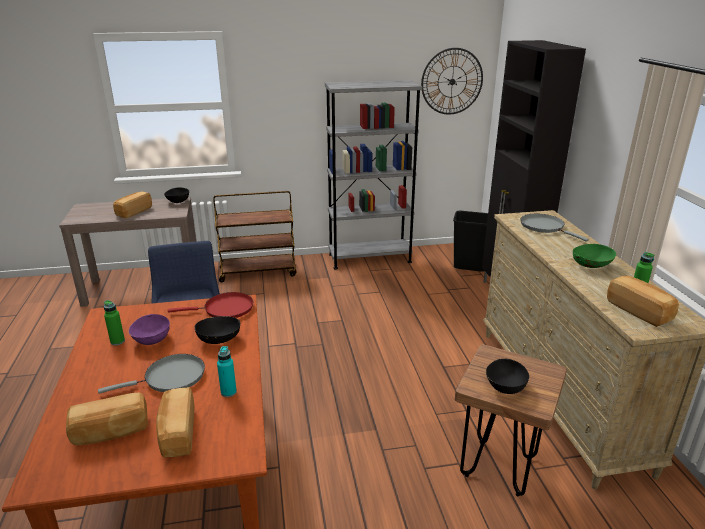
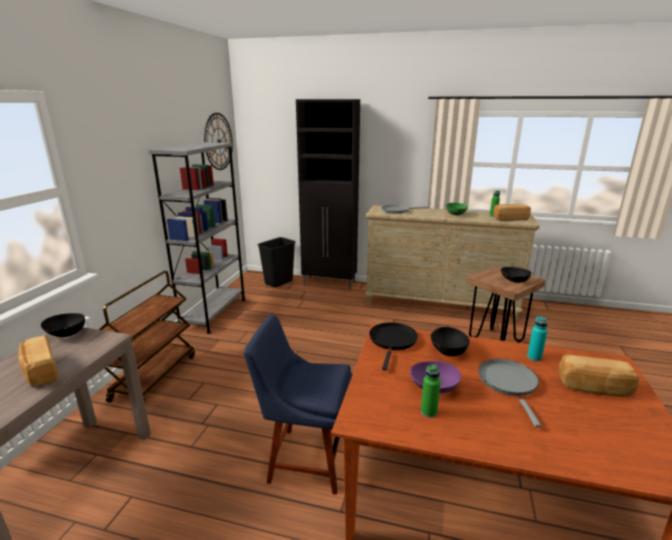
camera: 65 degrees left, 5 degrees down
(111, 432) = (597, 425): bread -> none
(225, 309) = (392, 341): red frying pan -> black frying pan

